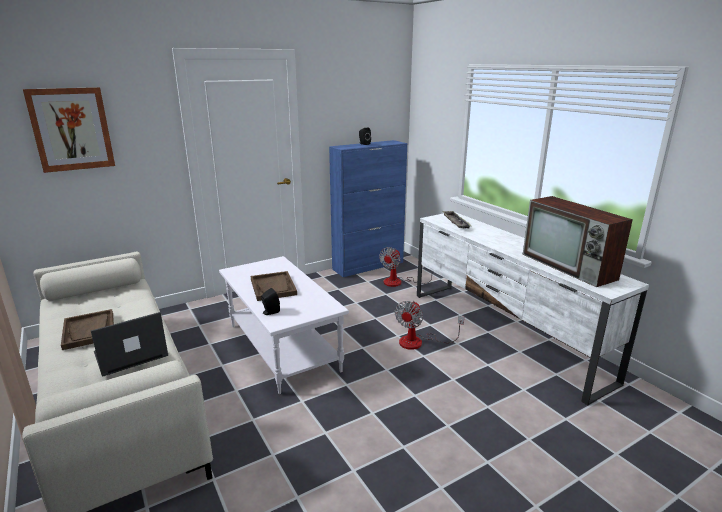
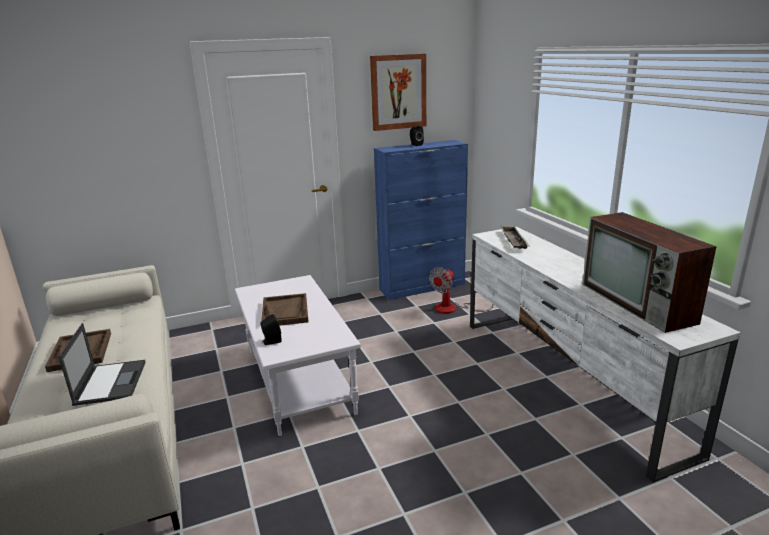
camera: 10 degrees right, 0 degrees up
(71, 129) = (83, 133): picture -> picture (398, 92)
(130, 355) = (111, 382): laptop -> laptop turned 105 degrees clockwise
(419, 342) = (457, 384): fan -> none

